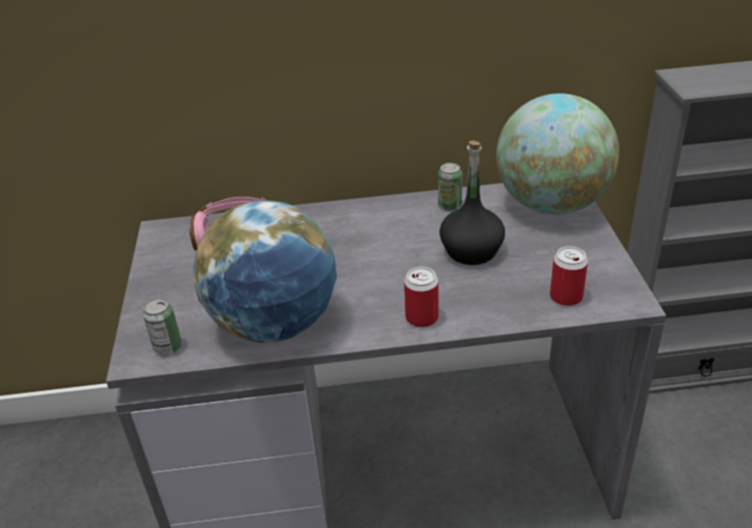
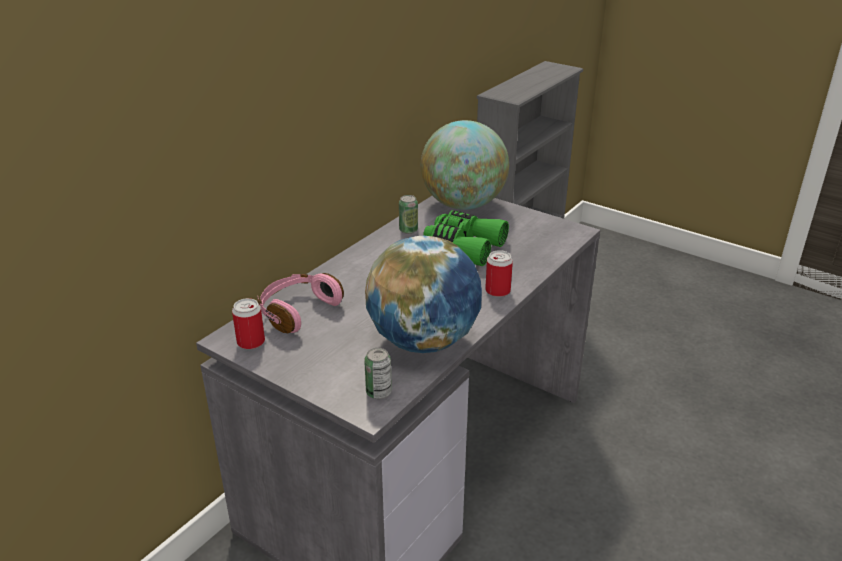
camera: 50 degrees left, 5 degrees down
(471, 251) = (463, 246): black bottle -> green binoculars
(566, 297) = (547, 244): can -> can (251, 342)

